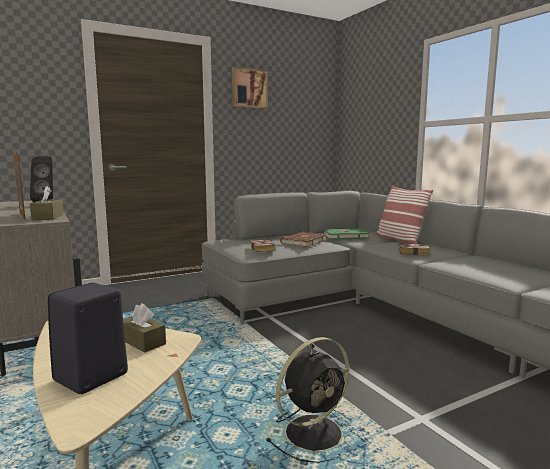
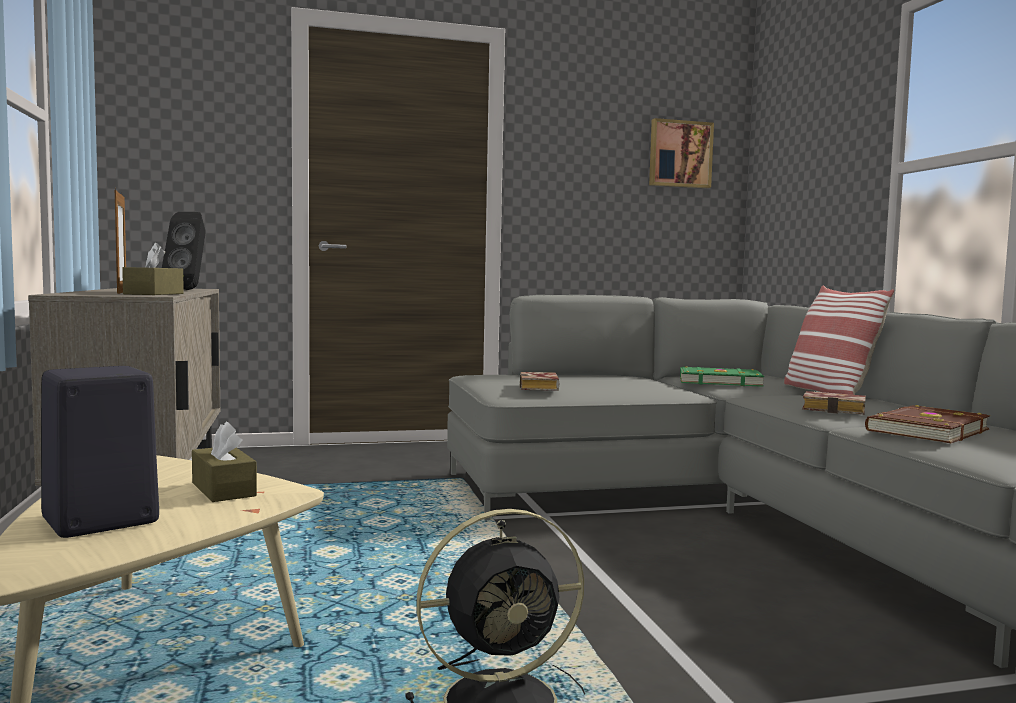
camera: 15 degrees right, 5 degrees down
(249, 88) = (573, 116): picture -> picture (679, 154)
(303, 241) = (626, 383): brown book -> brown book (925, 430)

